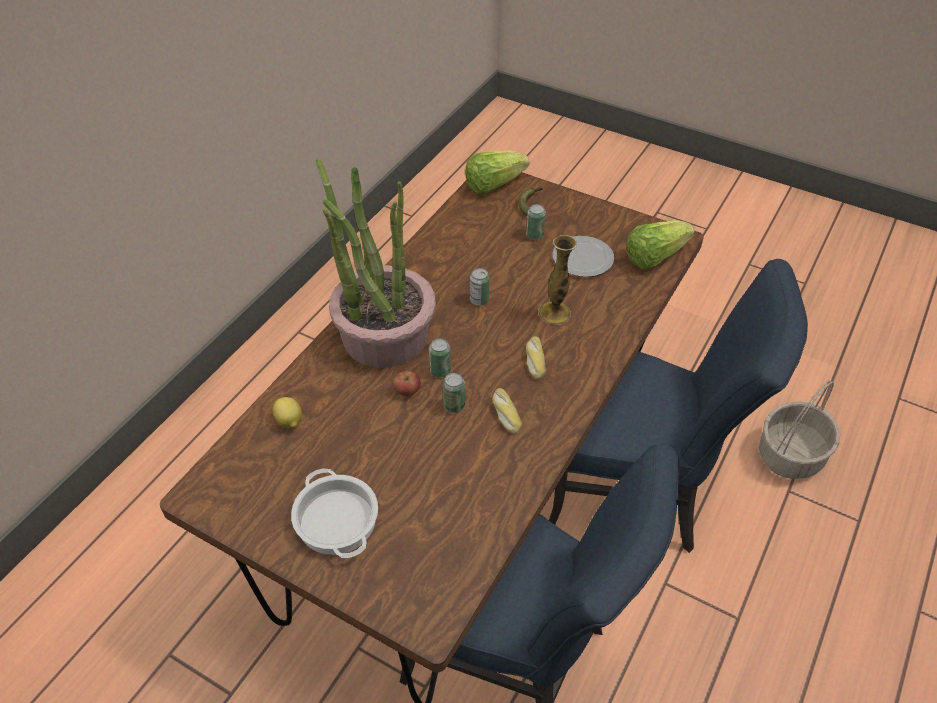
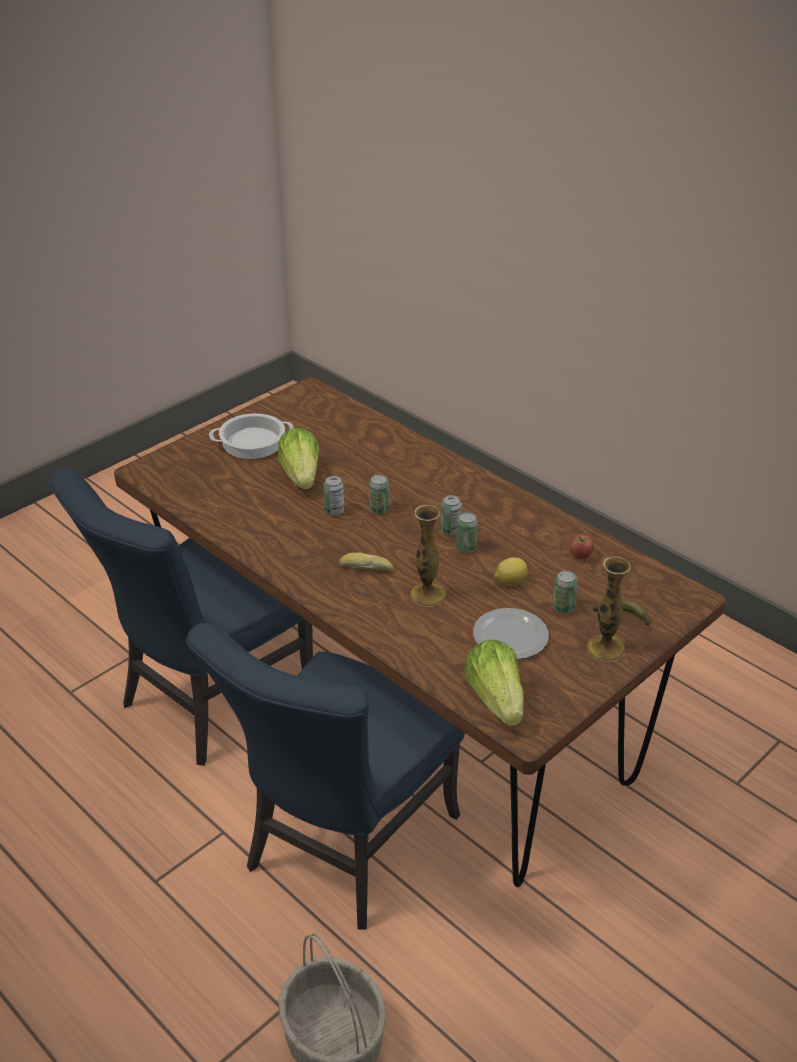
camera: 105 degrees right, 10 degrees down
(289, 422) = (359, 430): lemon -> lemon (510, 582)
(384, 335) = (438, 485): potted plant -> none
(407, 391) = (363, 489): apple -> apple (580, 556)
(457, 314) = (450, 531): none -> can
(493, 184) = (671, 594): lettuce -> lettuce (301, 476)
(505, 414) = (310, 537): bread -> none
(570, 210) = (605, 648): none -> vase

